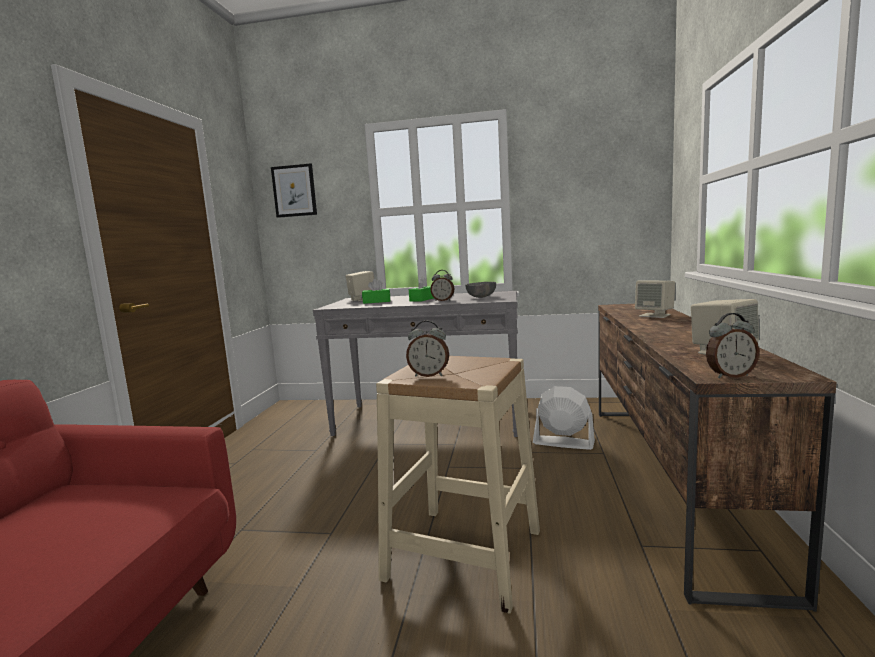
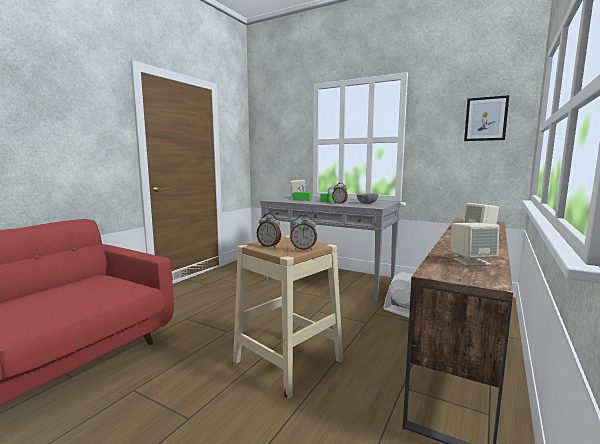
camera: 20 degrees right, 0 degrees up
(294, 191) = (270, 126): picture -> picture (486, 119)
(730, 376) = (443, 276): alarm clock -> alarm clock (303, 249)

